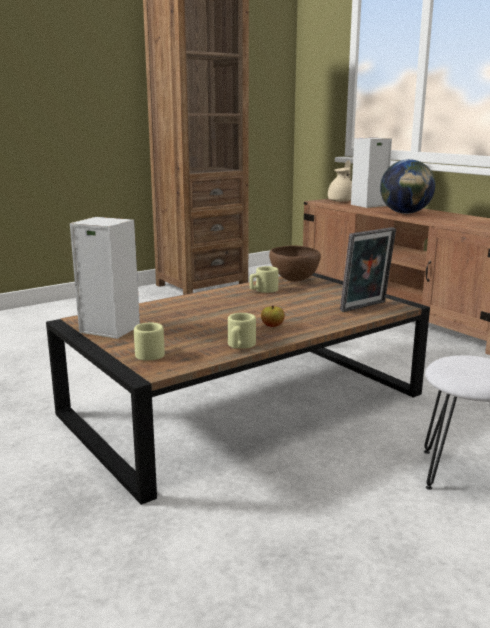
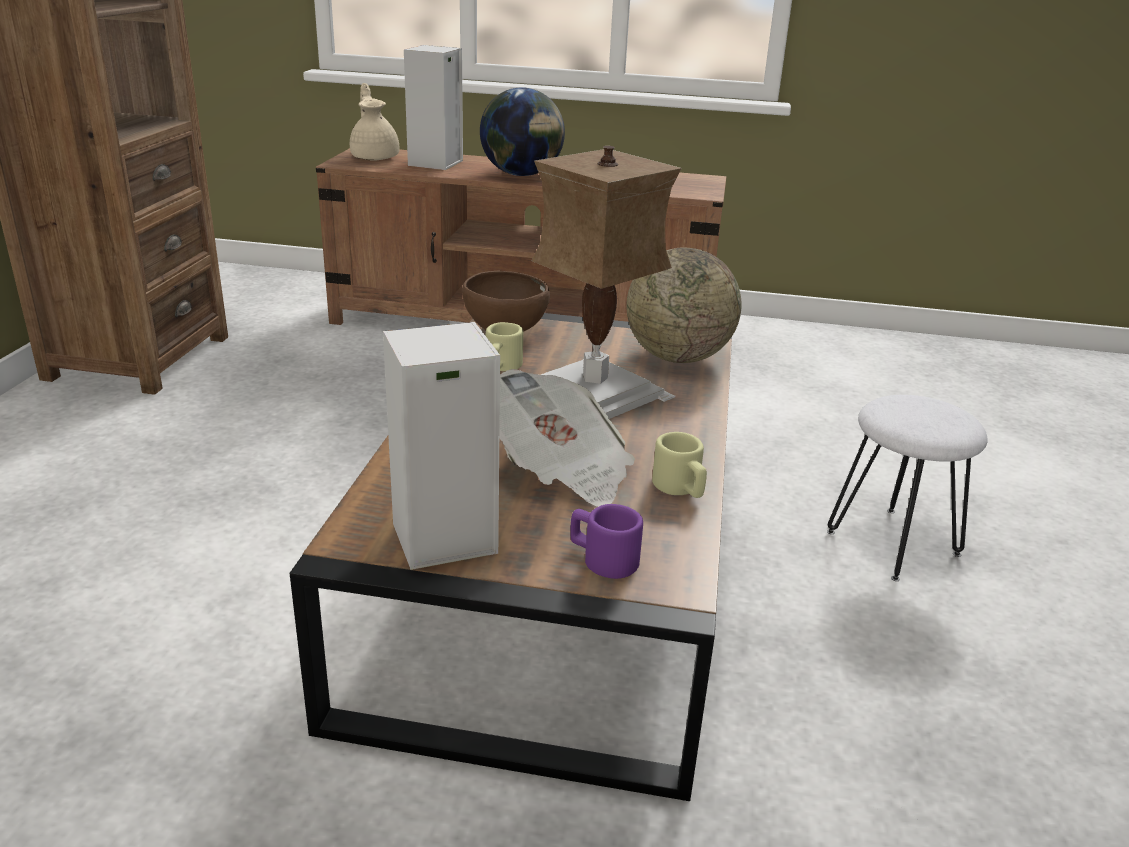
camera: 45 degrees left, 10 degrees up
(149, 353) = (602, 559): beige mug -> purple mug
(202, 326) = (561, 471): none -> newspaper
(272, 326) = (645, 433): apple -> none
(283, 308) = (593, 394): none -> table lamp
(365, 307) = (677, 357): picture frame -> globe

